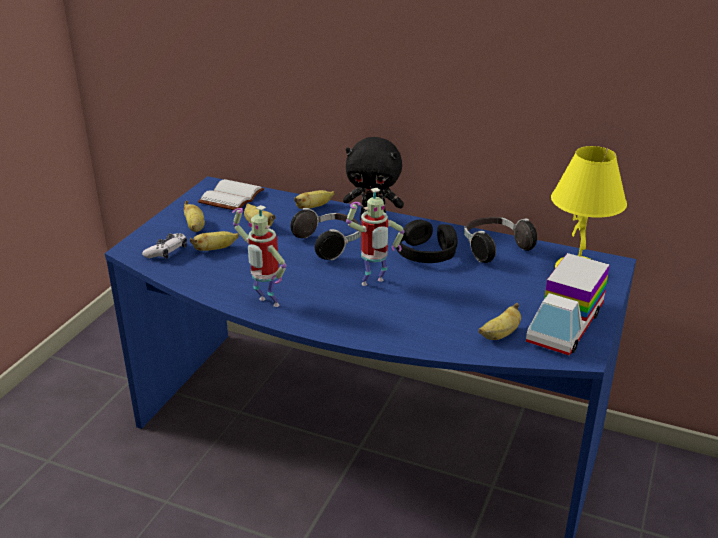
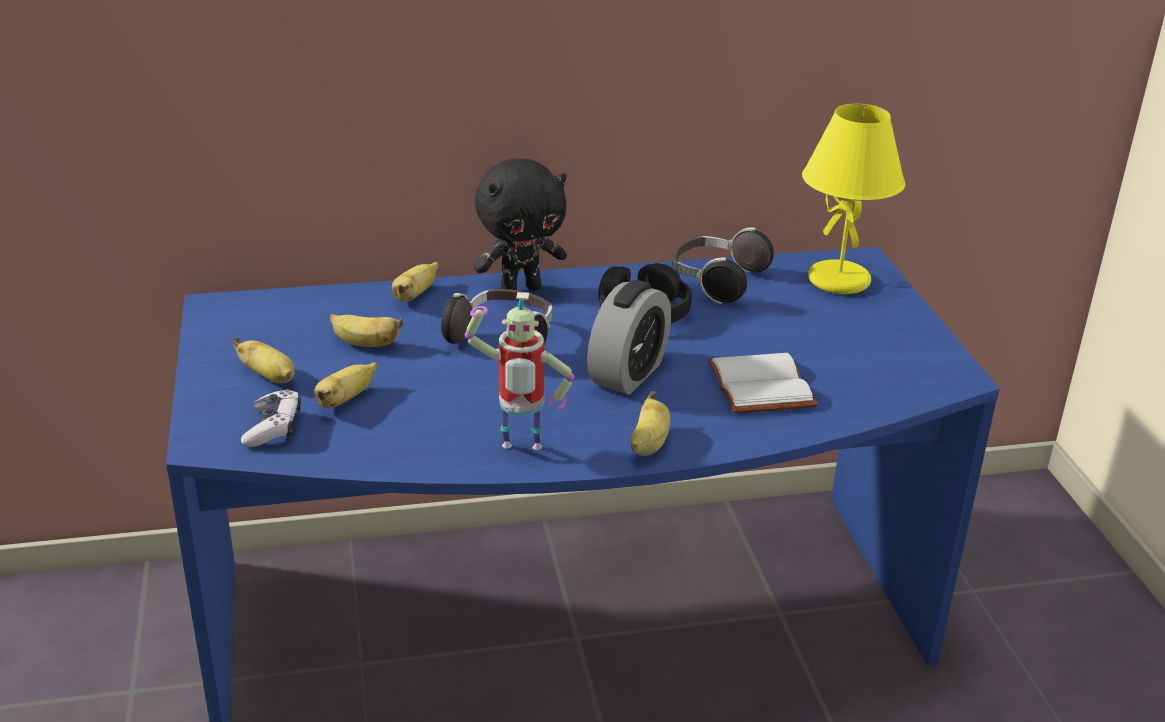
camera: 35 degrees left, 0 degrees up
(233, 198) = (273, 316): white book -> white book (764, 387)
(373, 284) = (628, 374): toy robot -> alarm clock
(500, 335) = (850, 385): banana -> banana (648, 445)
(565, 325) = (901, 349): toy truck -> none

